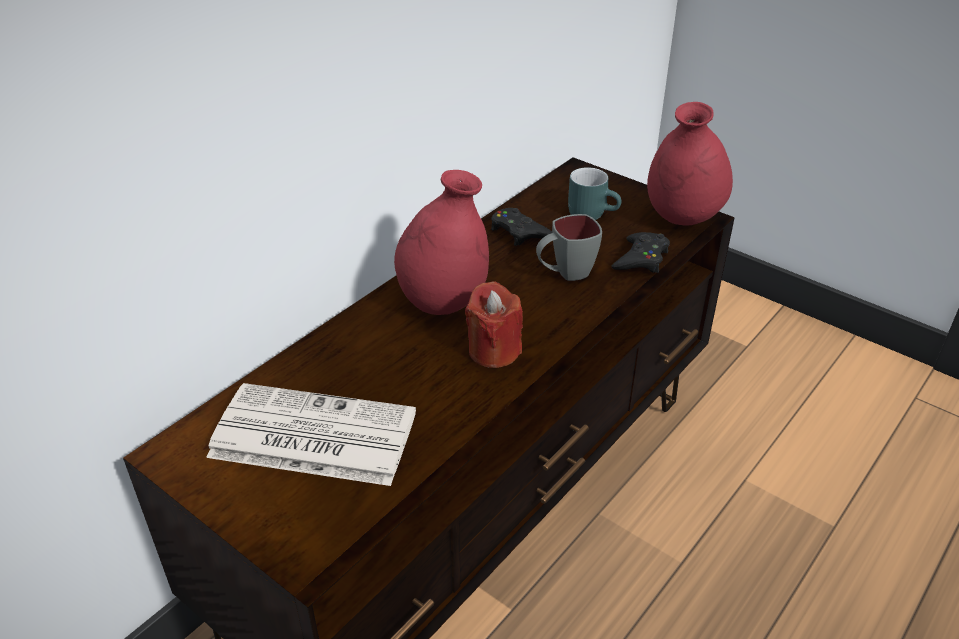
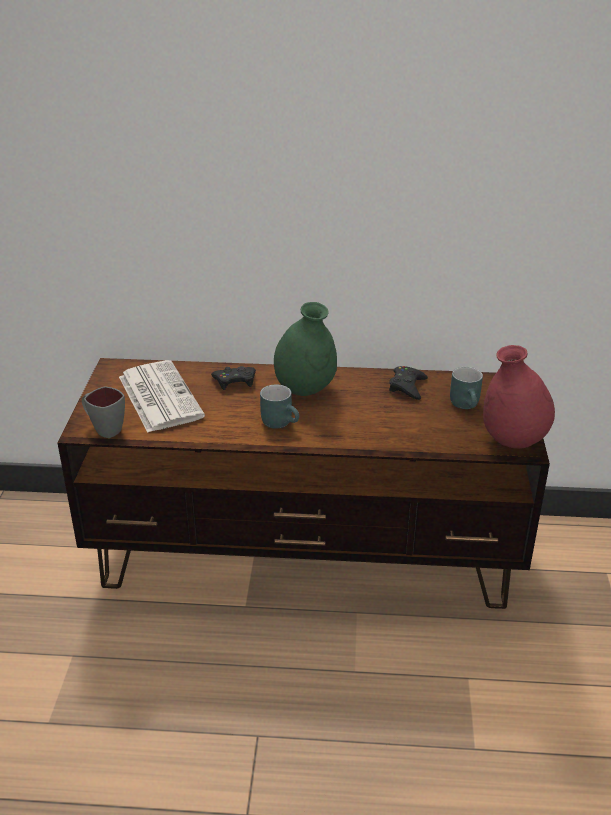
camera: 55 degrees right, 5 degrees down
(443, 302) = (305, 389): red vase -> green vase
(493, 351) = (281, 422): red candle -> turquoise mug
(565, 274) = (384, 419): grey mug -> grey mug (104, 429)
(641, 259) = (440, 441): black game controller -> black game controller (235, 381)

